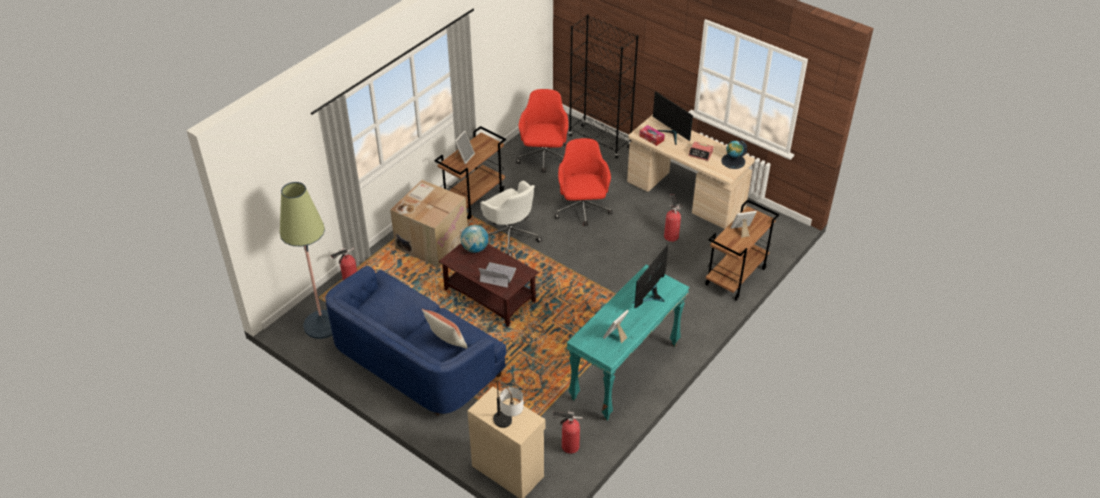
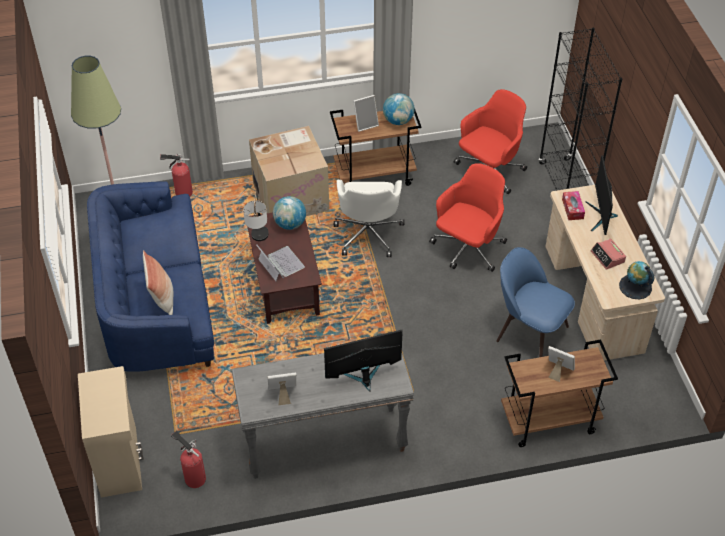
camera: 40 degrees right, 5 degrees up
(483, 144) = (398, 121): none -> globe
(508, 426) = (92, 413): table lamp -> table lamp (259, 241)
(625, 372) = (324, 443): turquoise console table -> grey console table
(671, 235) = (529, 332): fire extinguisher -> blue chair

